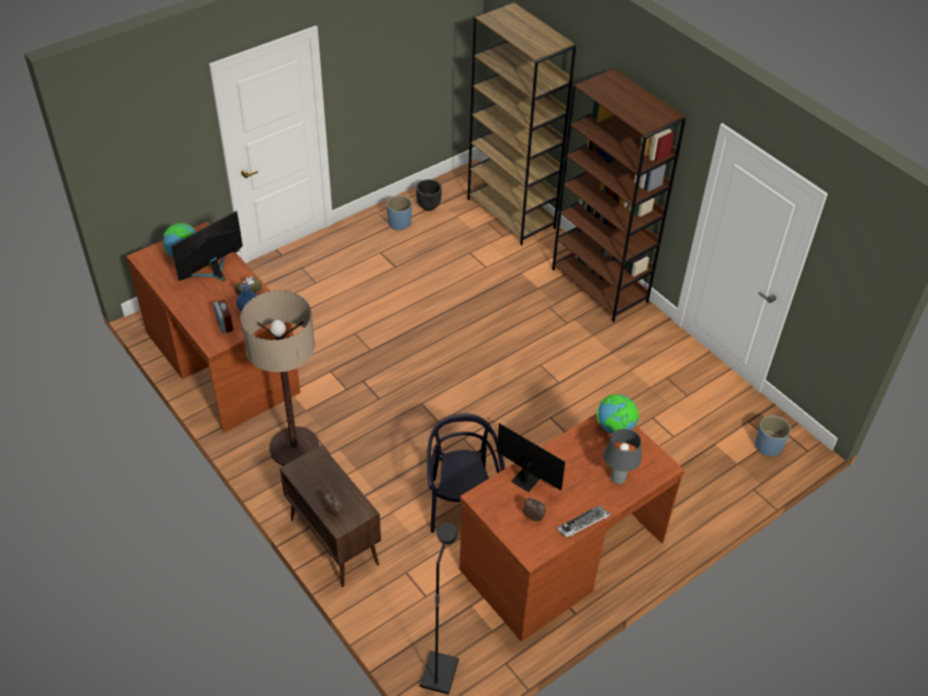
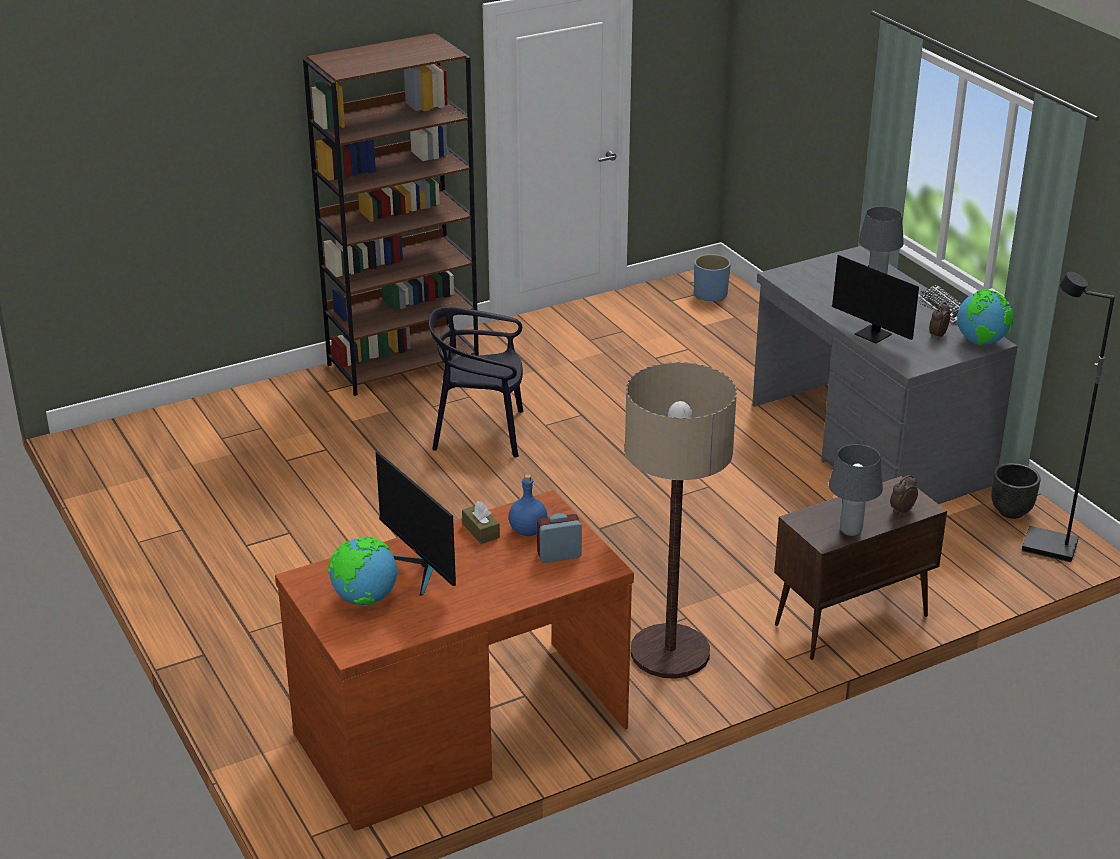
camera: 80 degrees left, 15 degrees down
(306, 483) = (851, 531): none -> grey table lamp
(399, 223) = (180, 521): blue planter -> none
(428, 206) = (151, 489): black planter -> black planter (1010, 511)
(462, 504) = (787, 509): black chair -> black chair (480, 433)
(511, 213) = (212, 415): brown bookcase -> none
(523, 477) = (876, 336): monitor -> monitor turned 90 degrees counterclockwise
(561, 555) = (868, 444): brown desk -> grey desk
(615, 428) = (798, 275): globe -> globe (981, 342)

